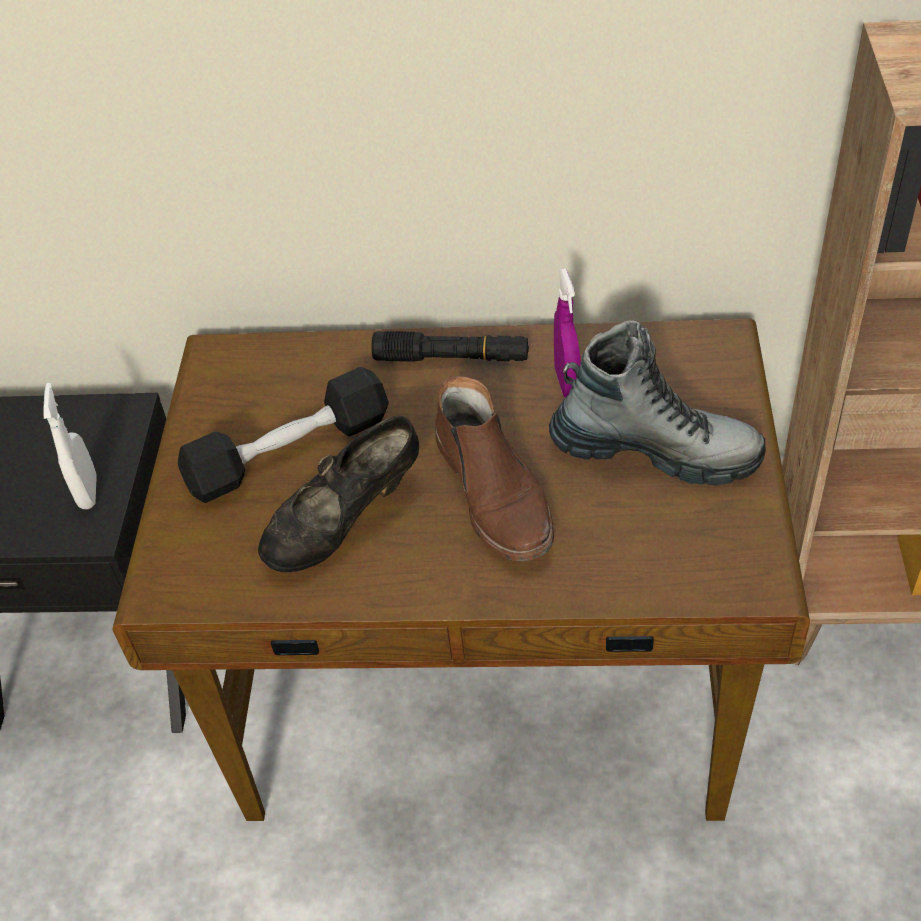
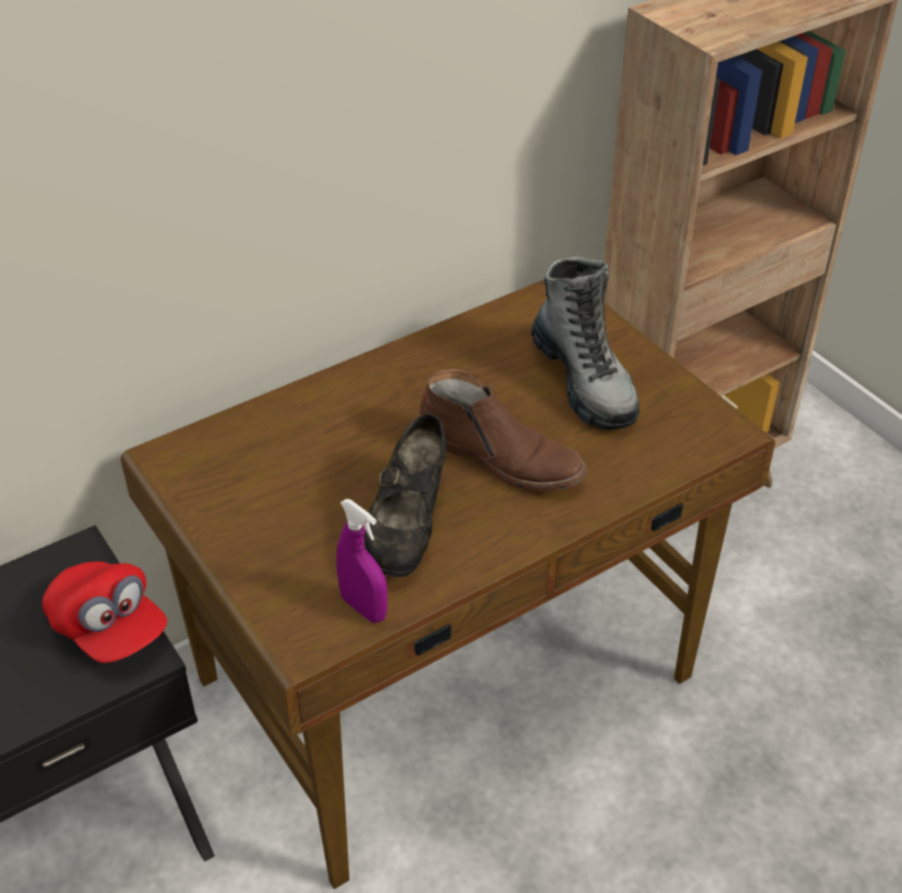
camera: 40 degrees left, 5 degrees down
(88, 492) = (109, 628): white spray bottle -> red cap
(289, 452) = (309, 499): black dumbbell -> none
(451, 358) = (373, 380): black flashlight -> none
(567, 383) = (479, 362): purple spray bottle -> purple spray bottle (363, 608)
(655, 451) = (584, 381): boot -> boot turned 90 degrees clockwise

